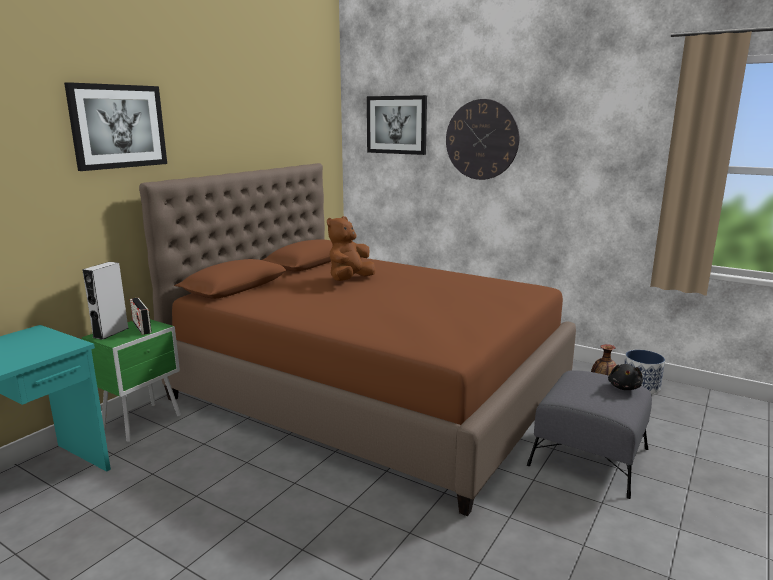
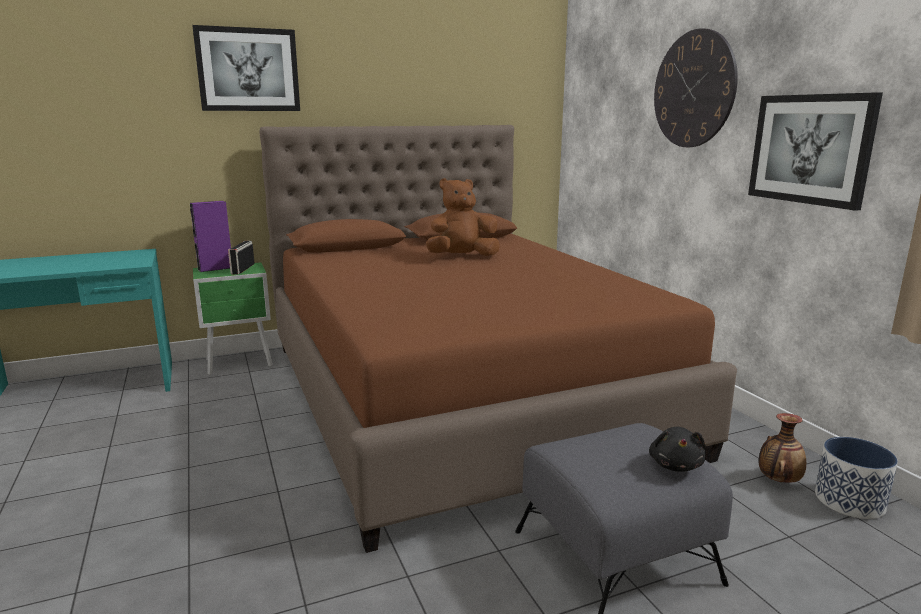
camera: 35 degrees right, 0 degrees up
(111, 332) = (215, 268): grey speaker -> purple speaker
(396, 125) = (610, 76): picture -> picture (810, 149)
(624, 387) = (675, 465): black plush toy -> black plush toy turned 45 degrees counterclockwise

